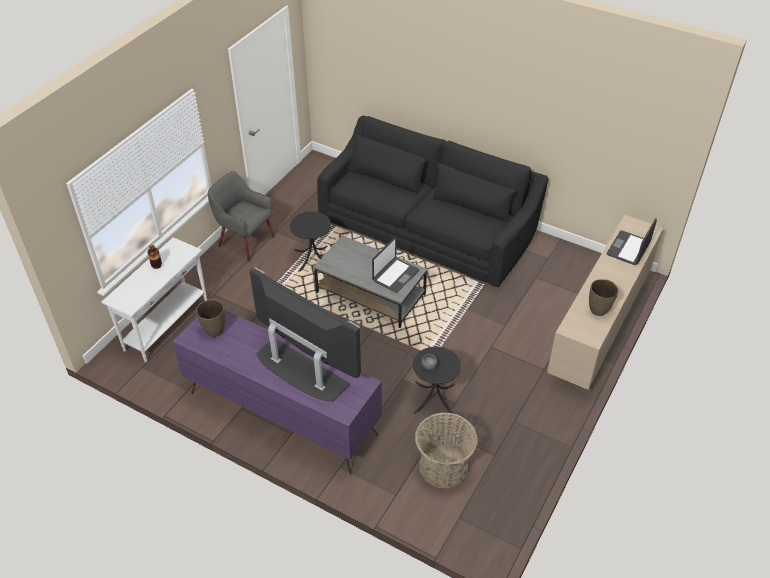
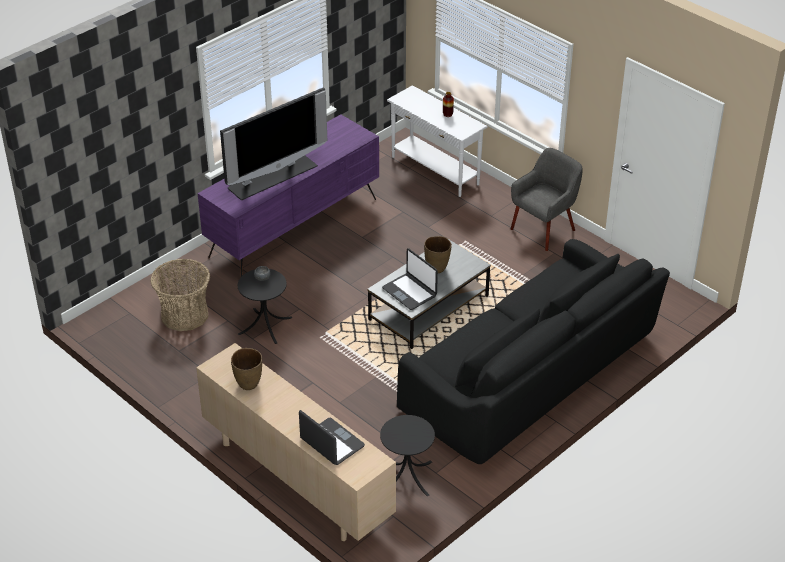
camera: 105 degrees right, 5 degrees down
(214, 331) = (342, 135): brown vase -> brown vase (437, 268)
(313, 258) = (499, 274): black side table -> black side table (407, 477)

